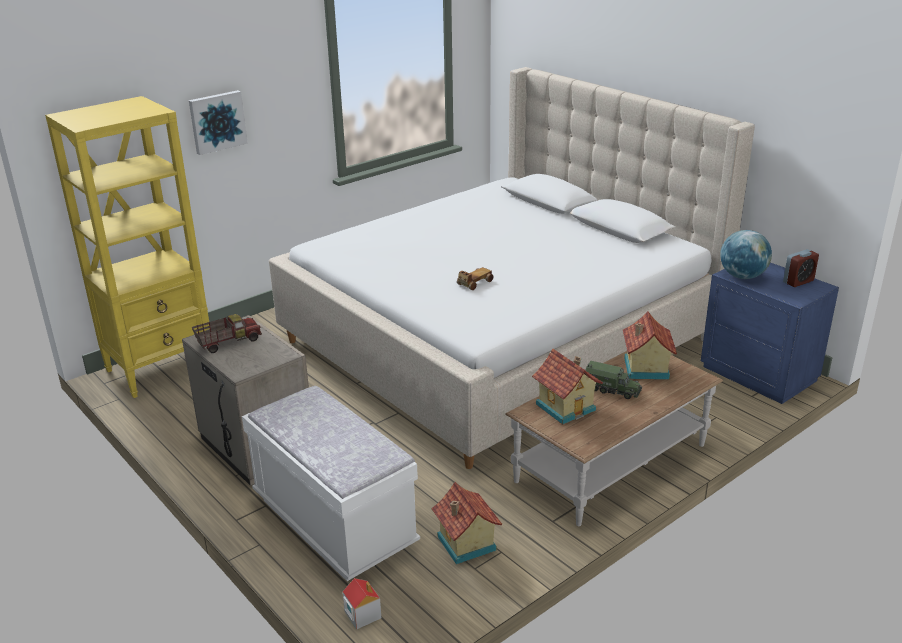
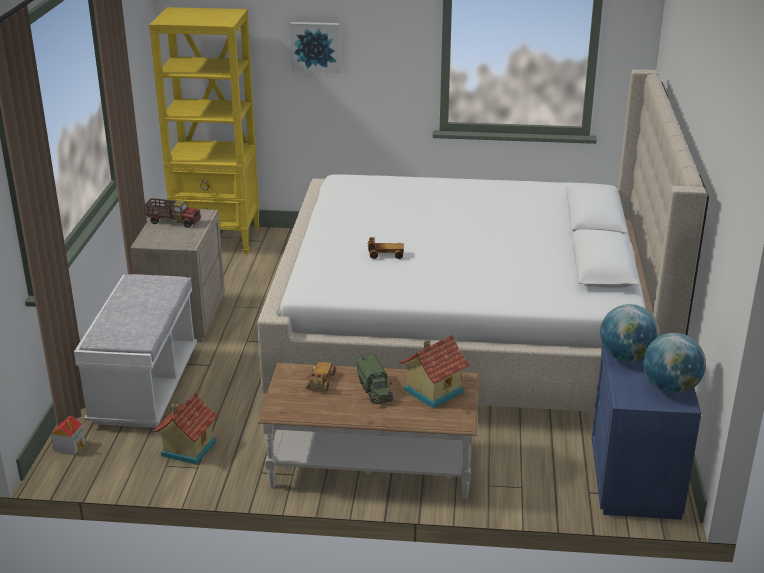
camera: 45 degrees right, 0 degrees up
(566, 406) = (320, 382): toy house -> toy car
(798, 281) = (670, 388): alarm clock -> globe

